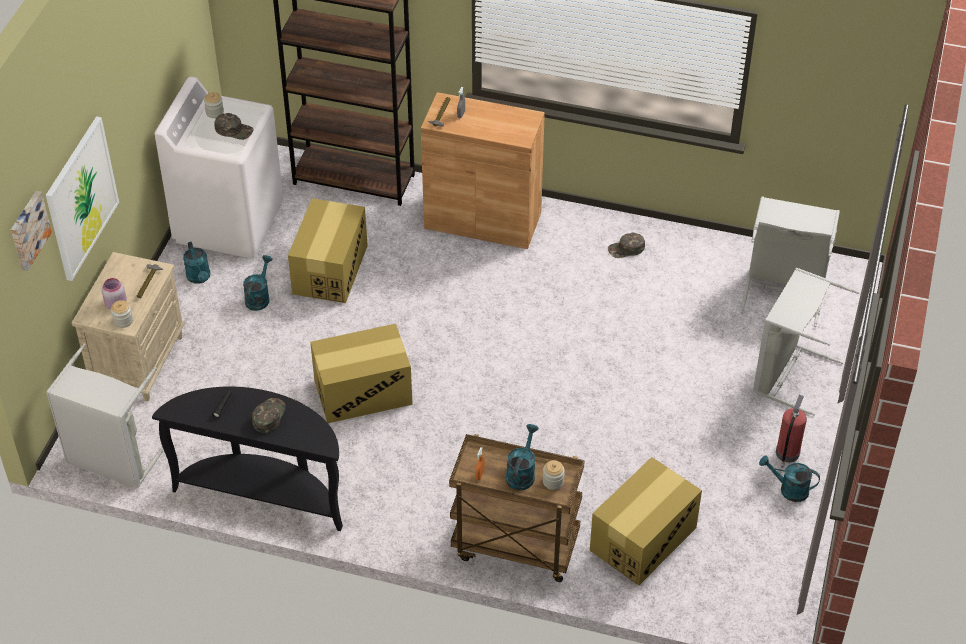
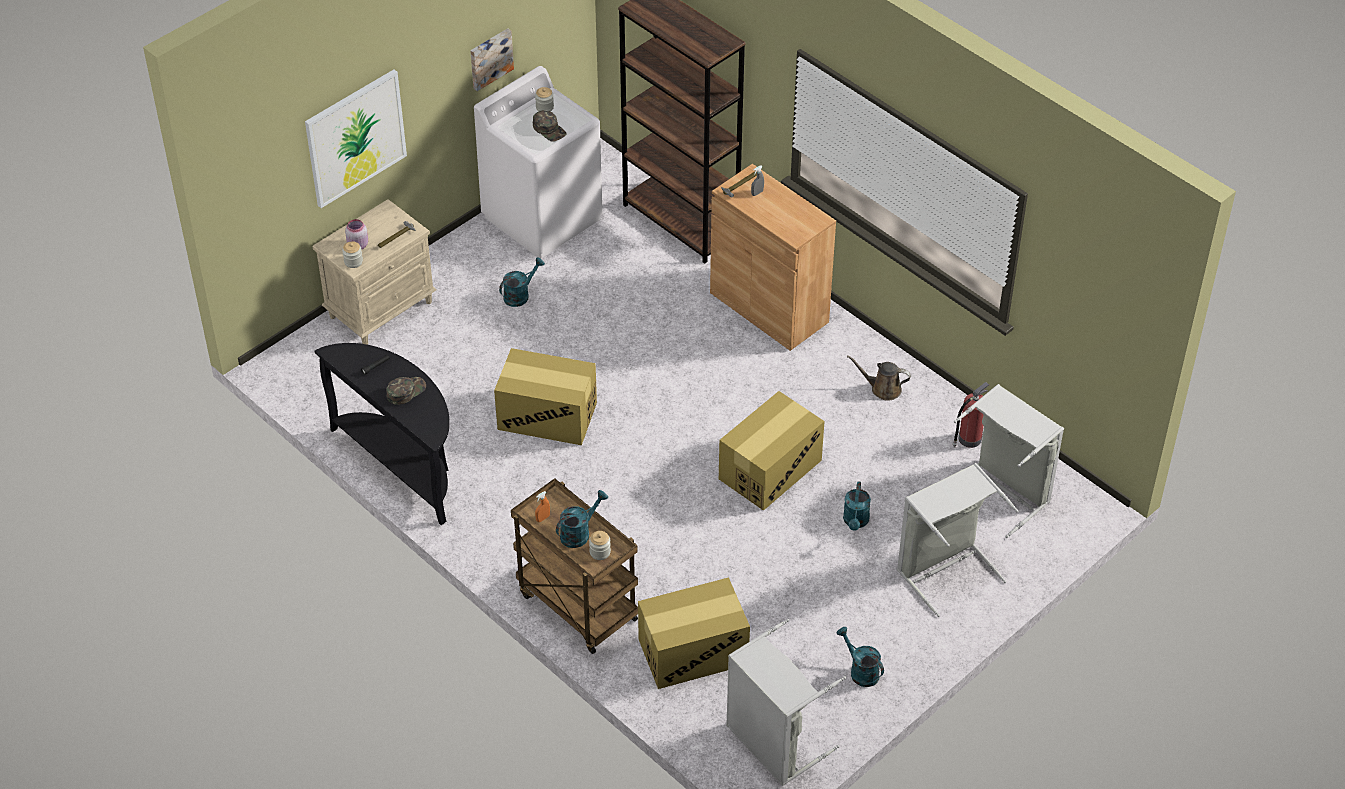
camera: 30 degrees right, 0 degrees up
(28, 230) = (273, 145): picture -> picture (490, 58)
(113, 459) = (303, 382): grey laundry basket -> grey laundry basket (773, 743)
(200, 278) = (482, 257): turquoise watering can -> turquoise watering can (855, 522)
(330, 269) = (599, 295): cardboard box -> cardboard box (770, 469)
(626, 249) = (883, 389): green cap -> brown watering can
(787, 454) = (884, 639): fire extinguisher -> fire extinguisher (969, 439)

